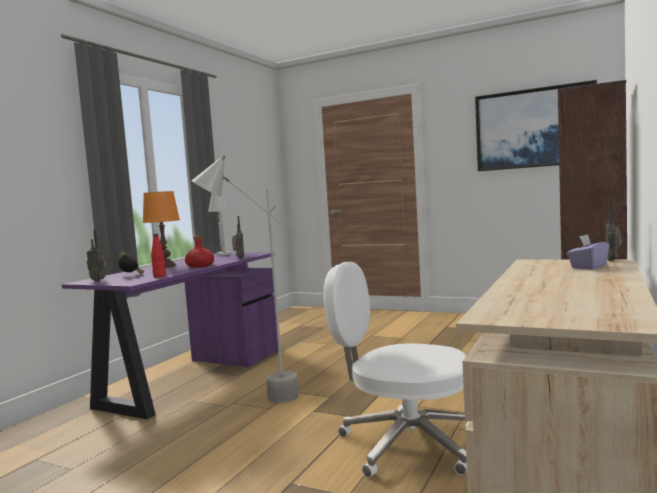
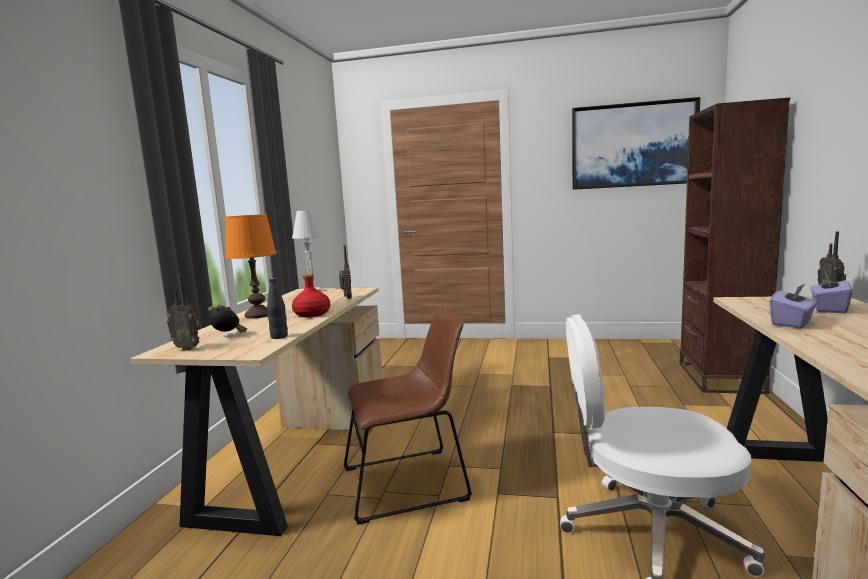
camera: 15 degrees left, 5 degrees up
(159, 276) = (279, 337): red bottle -> black bottle
(192, 376) = (298, 453): purple desk -> beige desk
(256, 399) = (410, 482): grey floor lamp -> brown chair
(530, 274) = (792, 323): none -> purple tissue box

